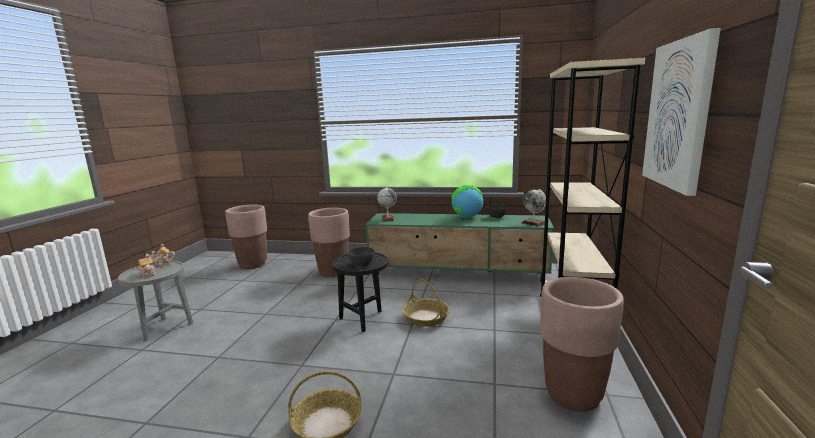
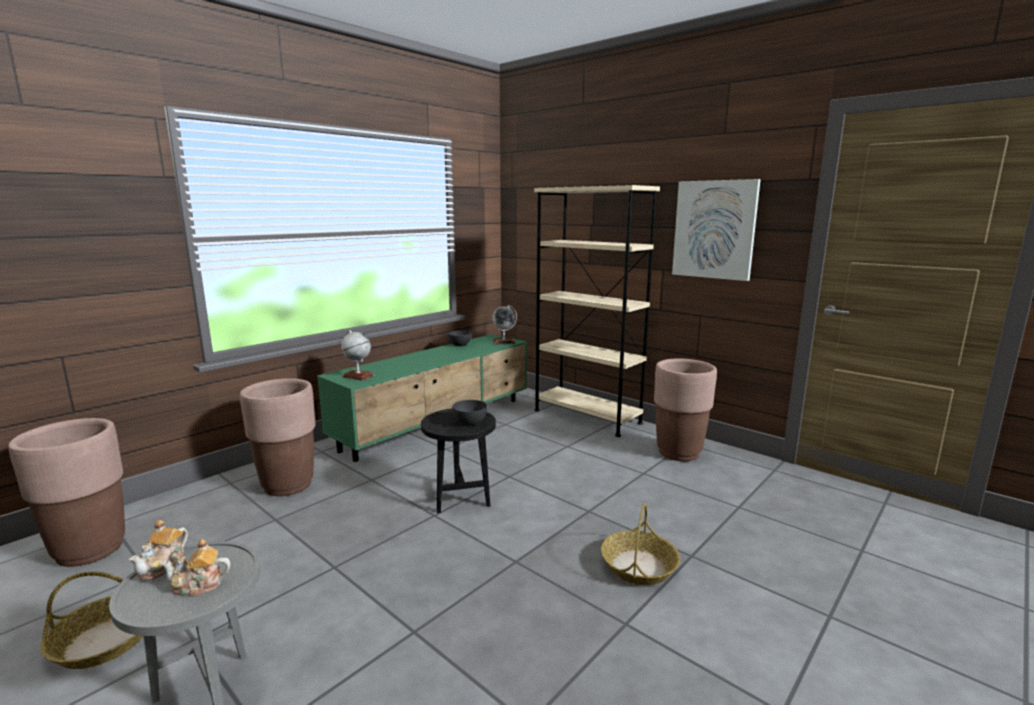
camera: 60 degrees left, 0 degrees up
(426, 318) = (506, 466): basket -> basket (105, 640)
(466, 217) = (435, 352): globe -> none

